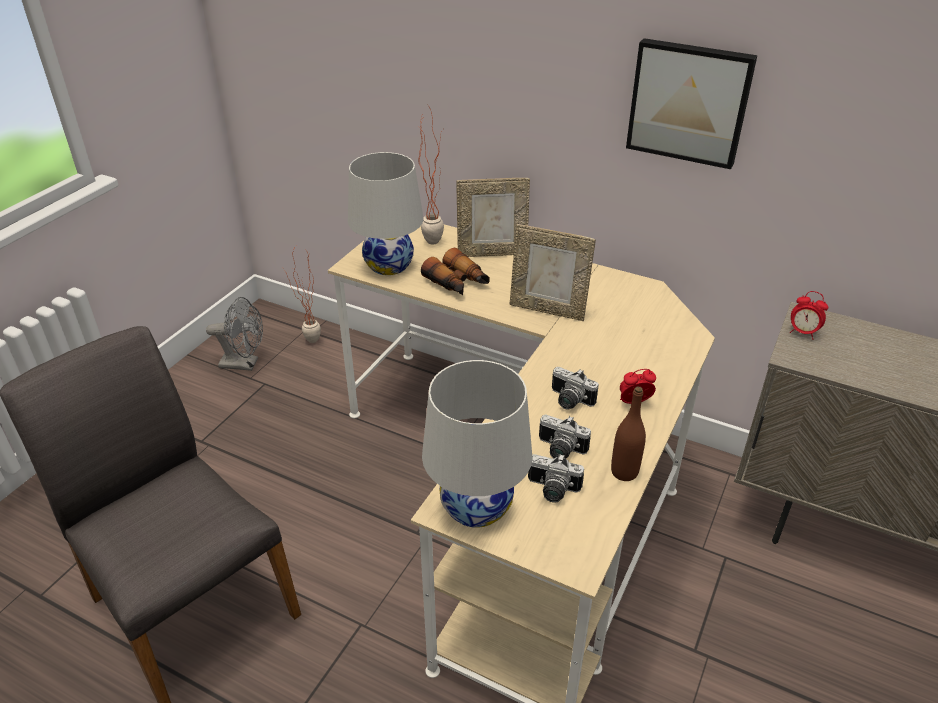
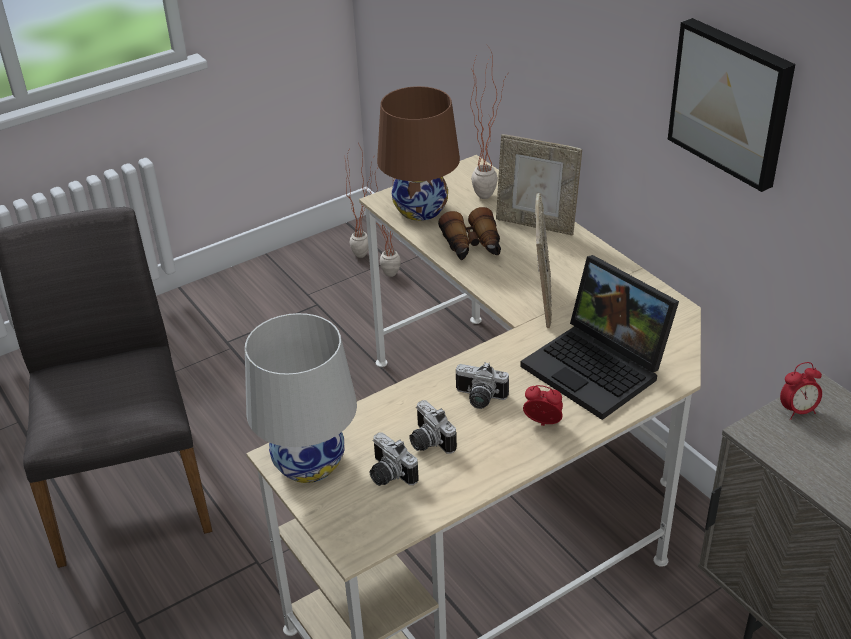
camera: 30 degrees right, 0 degrees up
(245, 364) = (311, 278): grey fan -> none
(281, 331) = (367, 255): none -> potted plant
(389, 265) = (421, 209): white table lamp -> brown table lamp
(548, 309) = (541, 301): picture frame -> picture frame turned 135 degrees counterclockwise
(569, 401) = (479, 399): camera -> camera turned 45 degrees counterclockwise
(624, 472) = (471, 484): brown bottle -> none
(636, 348) = (599, 369): none -> laptop
(802, 333) = (797, 411): alarm clock -> alarm clock turned 75 degrees counterclockwise

